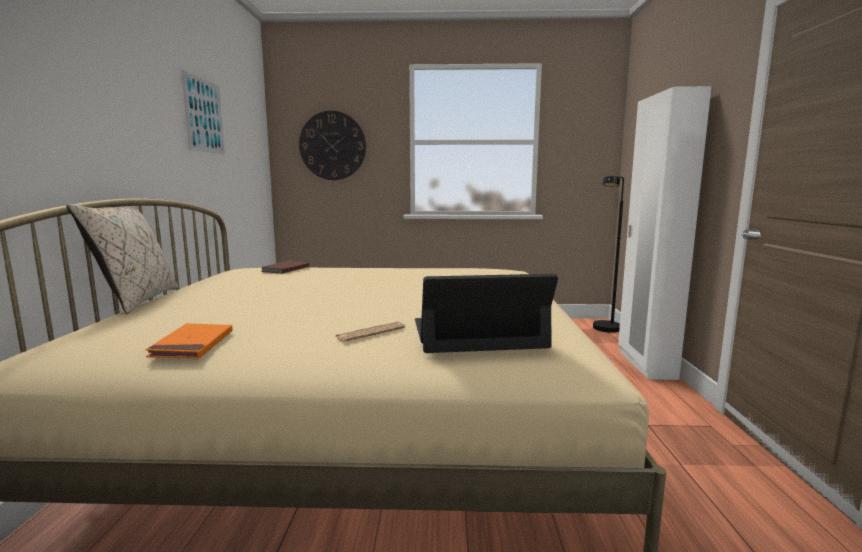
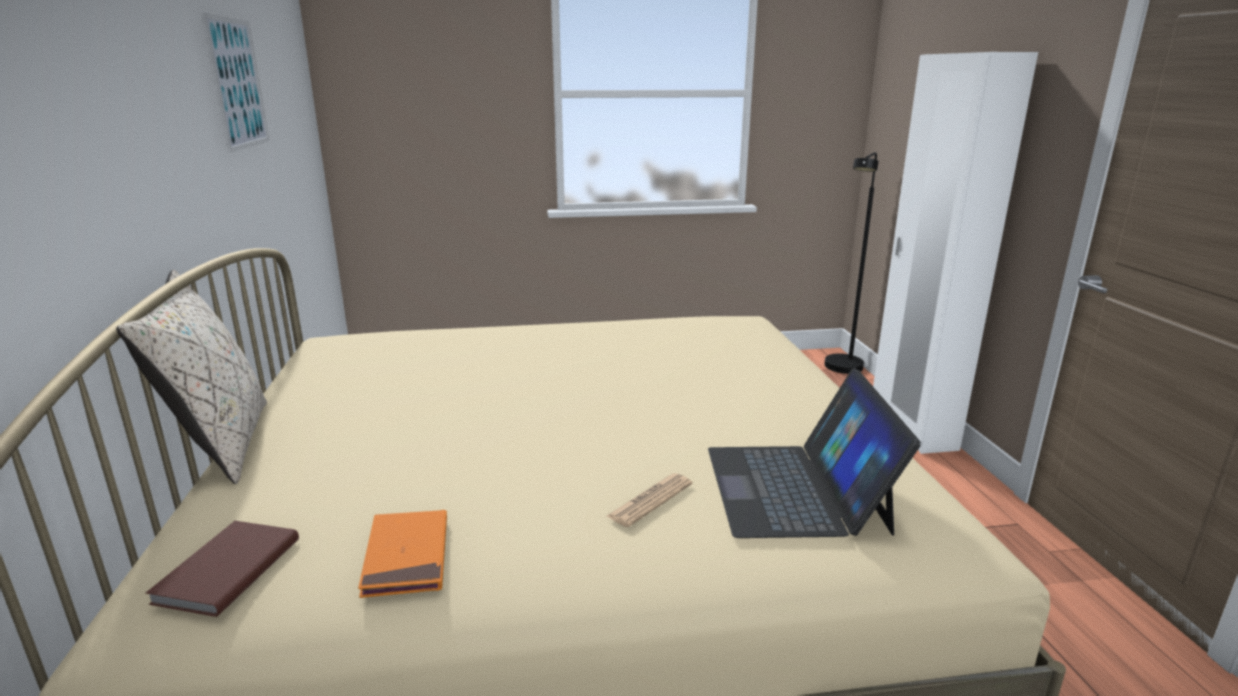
camera: 10 degrees left, 10 degrees up
(284, 269) = (410, 341): brown book -> brown book (224, 571)
(332, 146) = (426, 100): wall clock -> none
(477, 333) = (796, 488): laptop -> laptop turned 75 degrees counterclockwise

